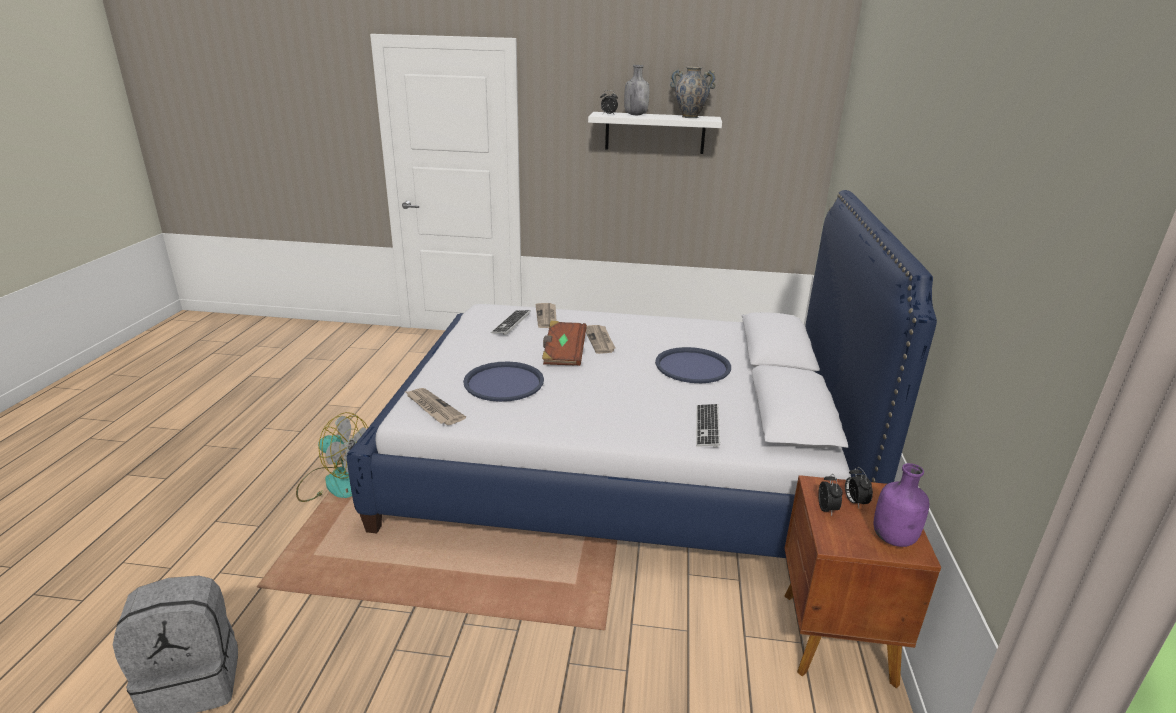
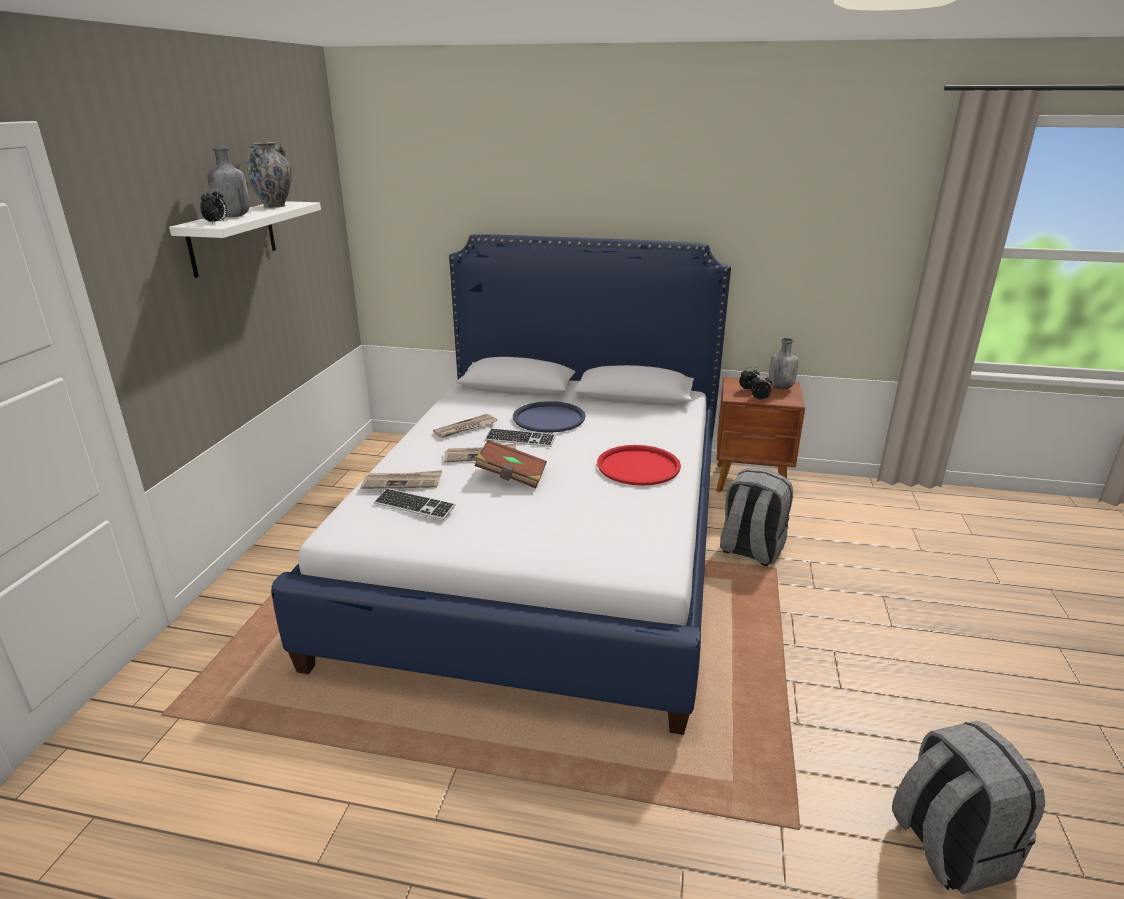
camera: 85 degrees left, 0 degrees up
(334, 482) = (575, 793): fan -> none
(433, 408) = (643, 554): newspaper -> newspaper (465, 428)
(504, 382) = (580, 511): blue tray -> none
(592, 411) = (638, 466): none -> red tray
(642, 611) = (750, 550): none -> grey backpack
(707, 426) = (658, 423): keyboard -> keyboard (520, 439)
(894, 538) = (780, 387): purple bottle -> grey bottle

